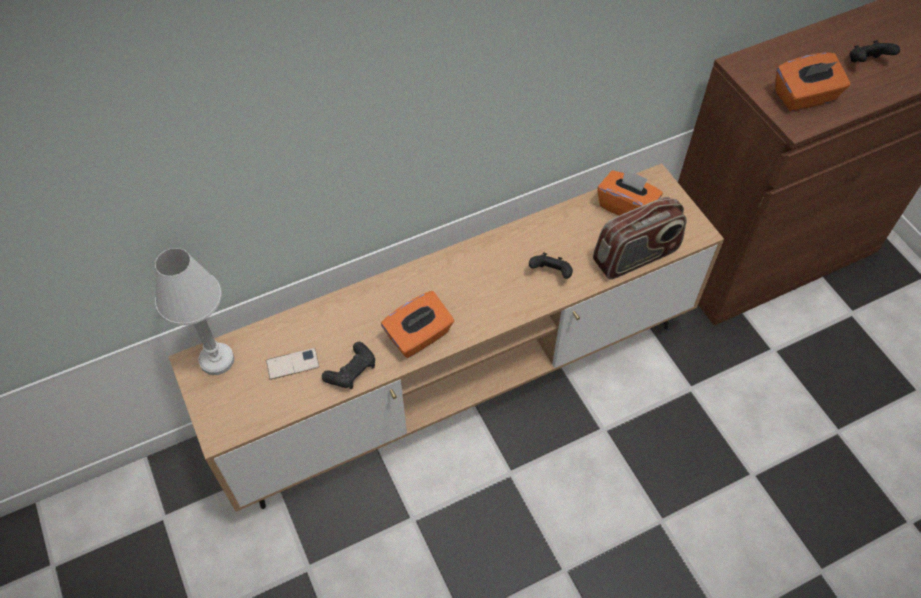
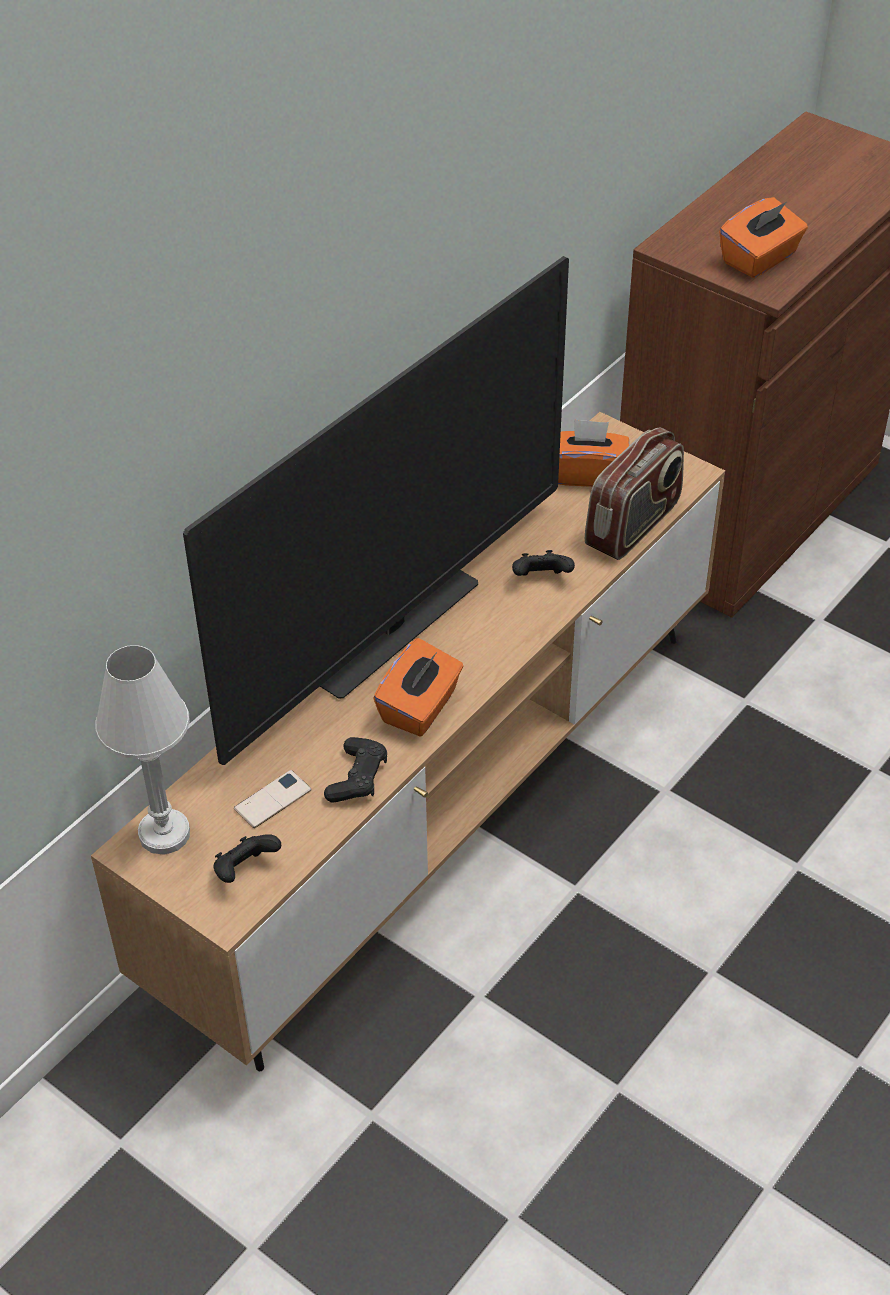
camera: 25 degrees left, 10 degrees down
(436, 275) = (397, 631): none -> television
(866, 63) = (804, 204): black game controller -> black game controller (245, 870)

